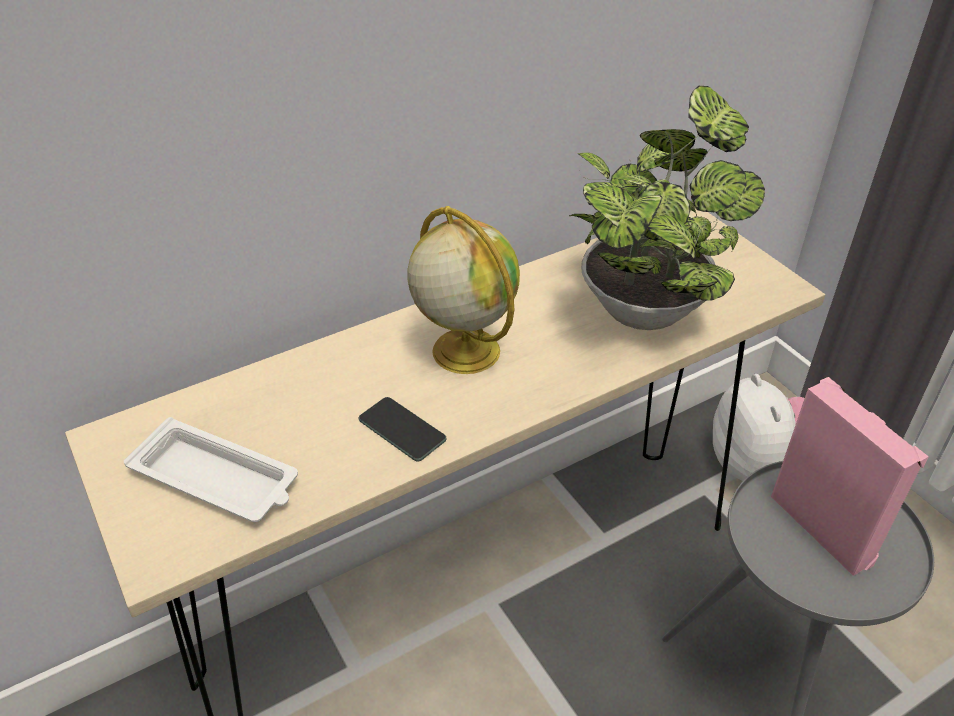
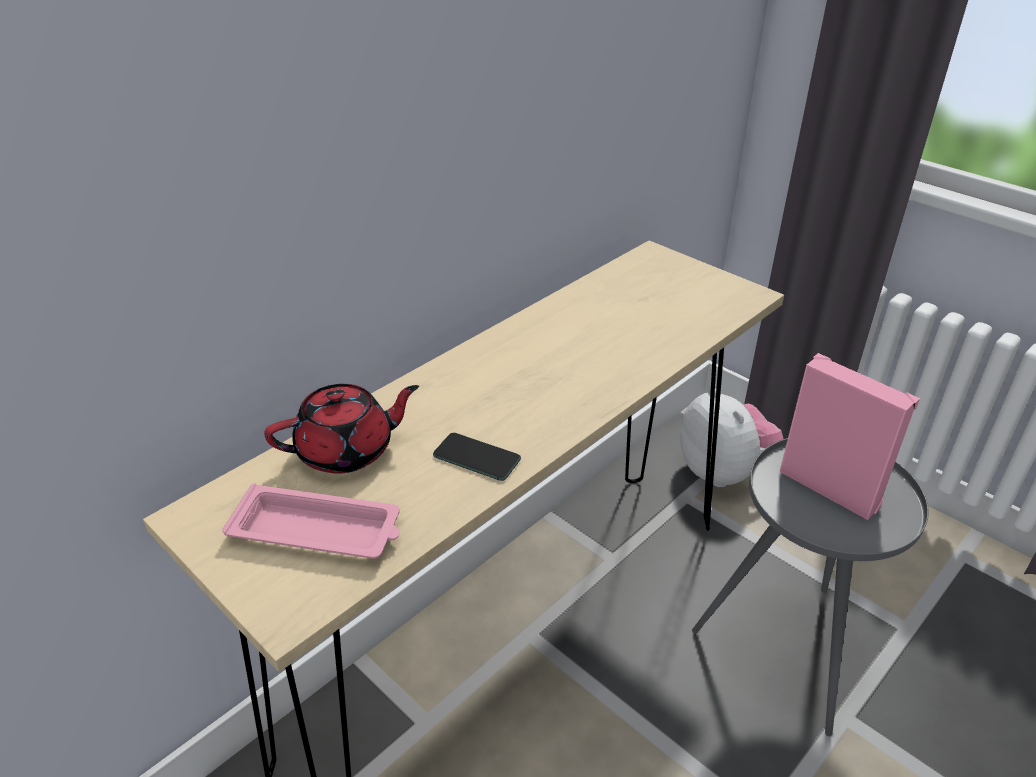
camera: 15 degrees left, 5 degrees down
(217, 479) = (318, 531): white tray -> pink tray
(277, 397) = (347, 450): none -> red teapot
(464, 350) = (504, 383): globe -> none
(647, 304) = (645, 323): potted plant -> none

